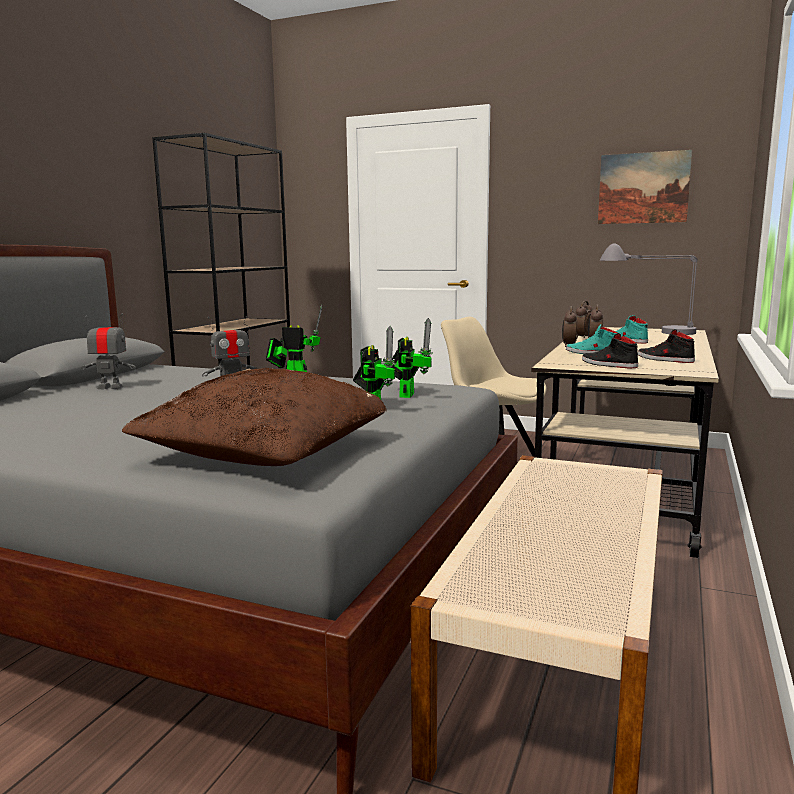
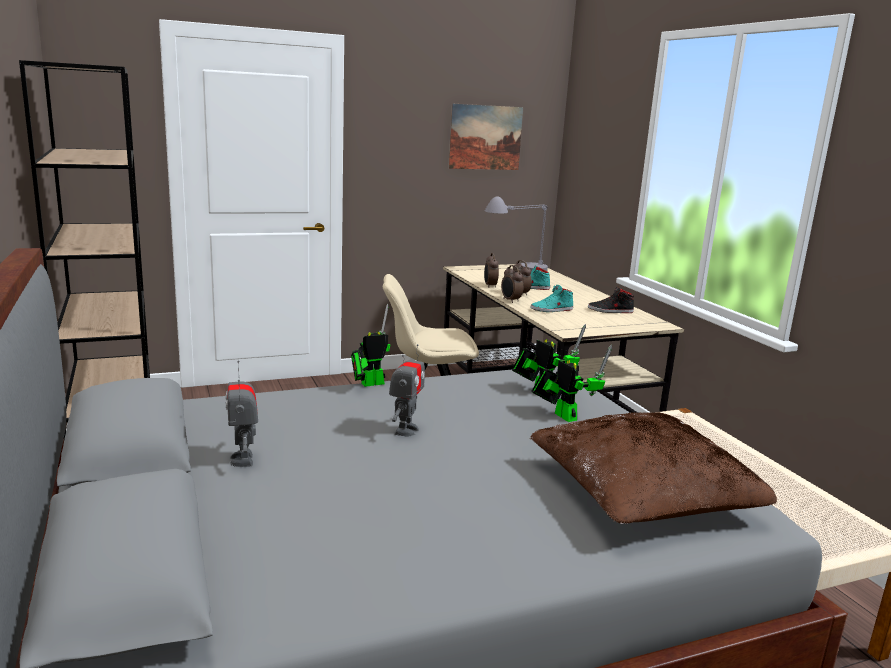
camera: 45 degrees left, 5 degrees up
(110, 387) = (243, 459): toy robot -> toy robot turned 60 degrees counterclockwise
(608, 365) = (598, 324): black shoe -> none

